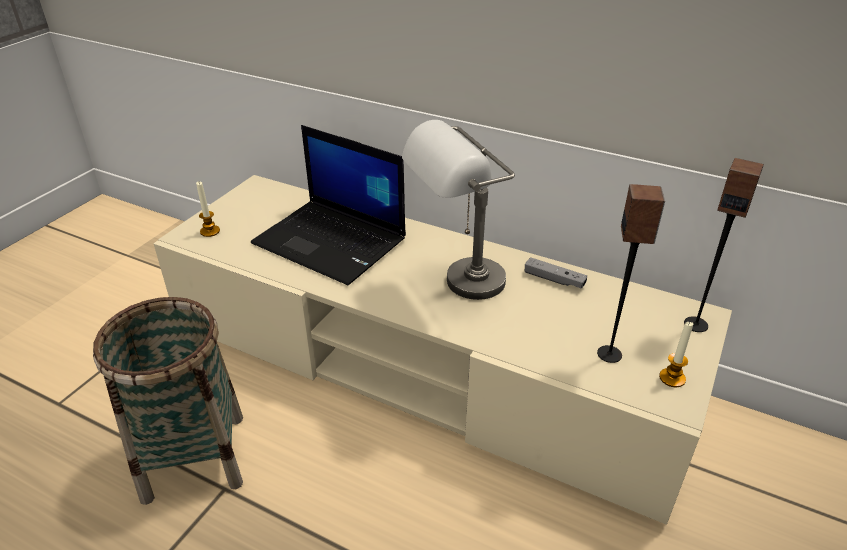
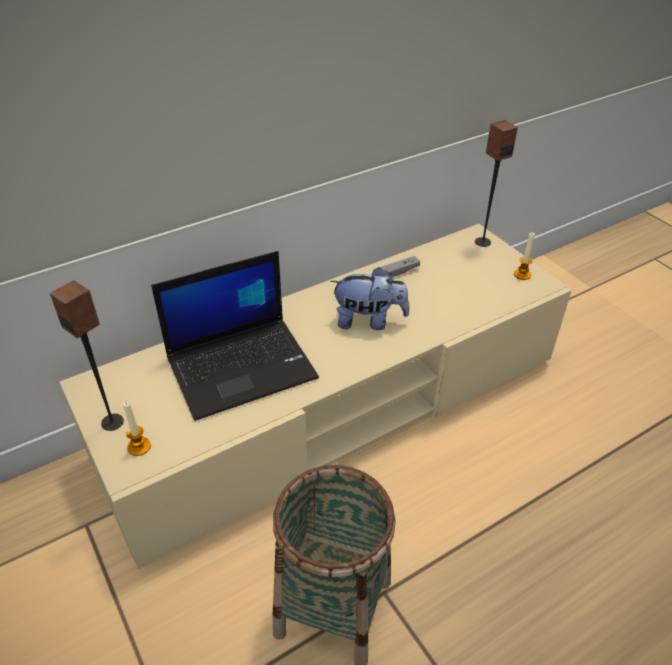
camera: 60 degrees left, 5 degrees up
(458, 288) = (369, 321): grey table lamp -> plush toy
(610, 354) = (487, 287): speaker -> speaker (113, 422)

